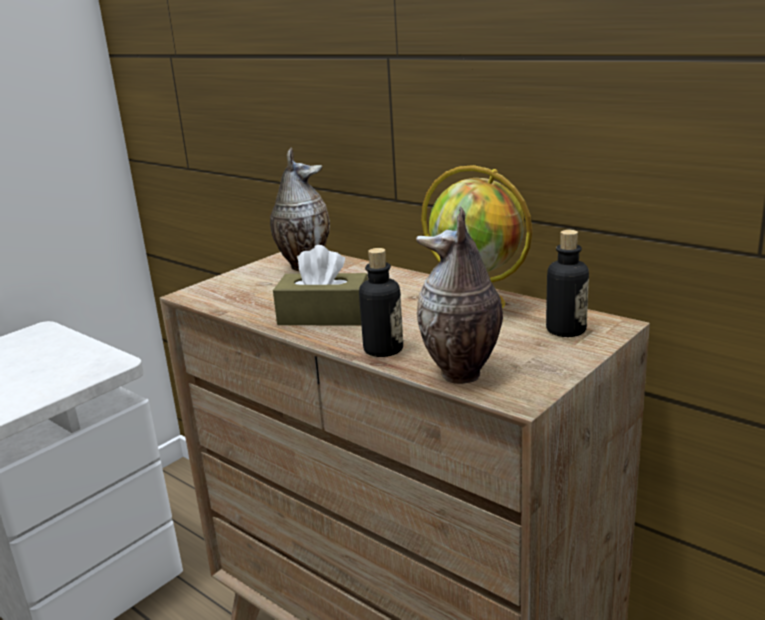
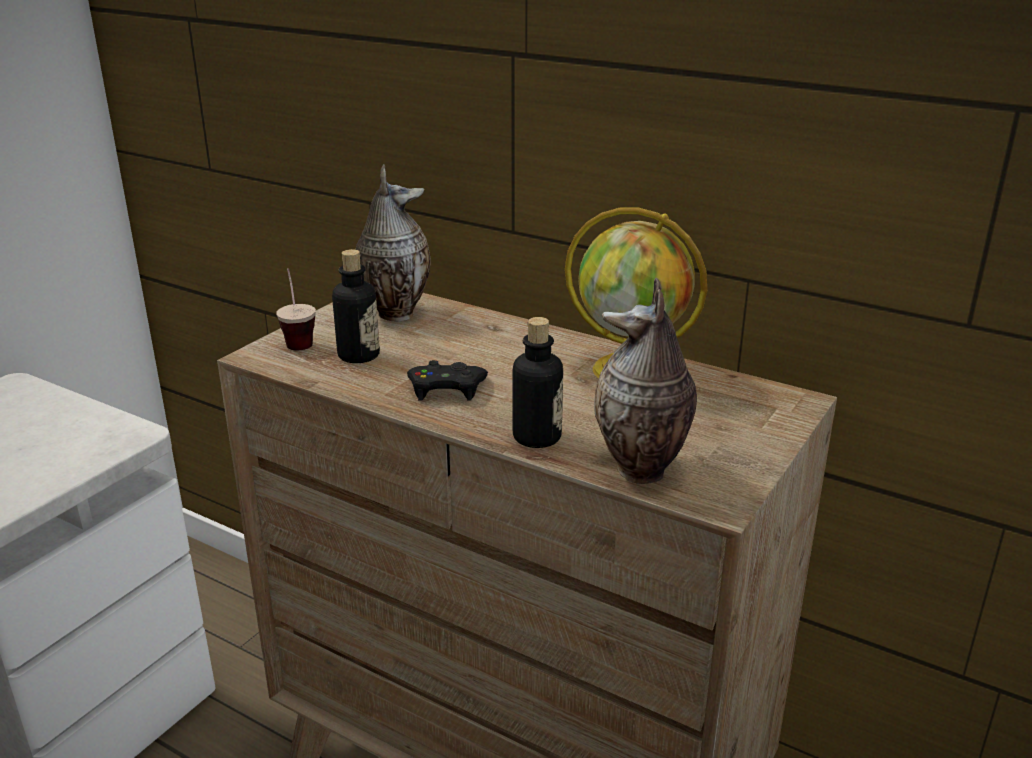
camera: 10 degrees left, 5 degrees up
(224, 283) = (298, 339): none -> cup
(324, 316) = (446, 389): brown tissue box -> black game controller
(566, 330) = (745, 408): bottle -> bottle (359, 355)

